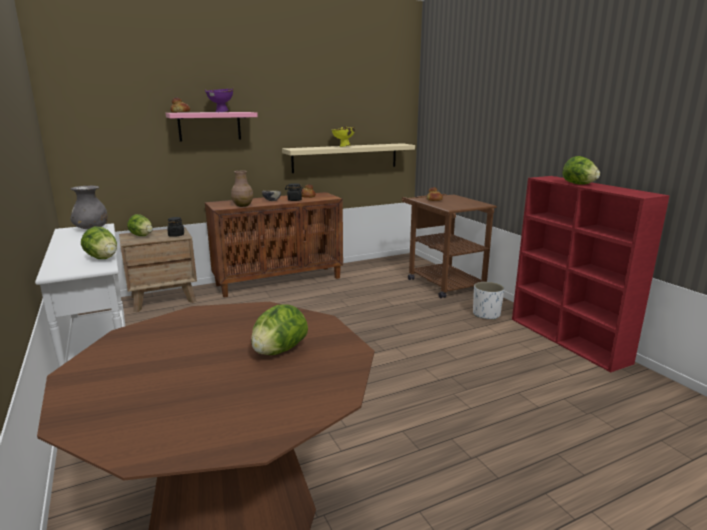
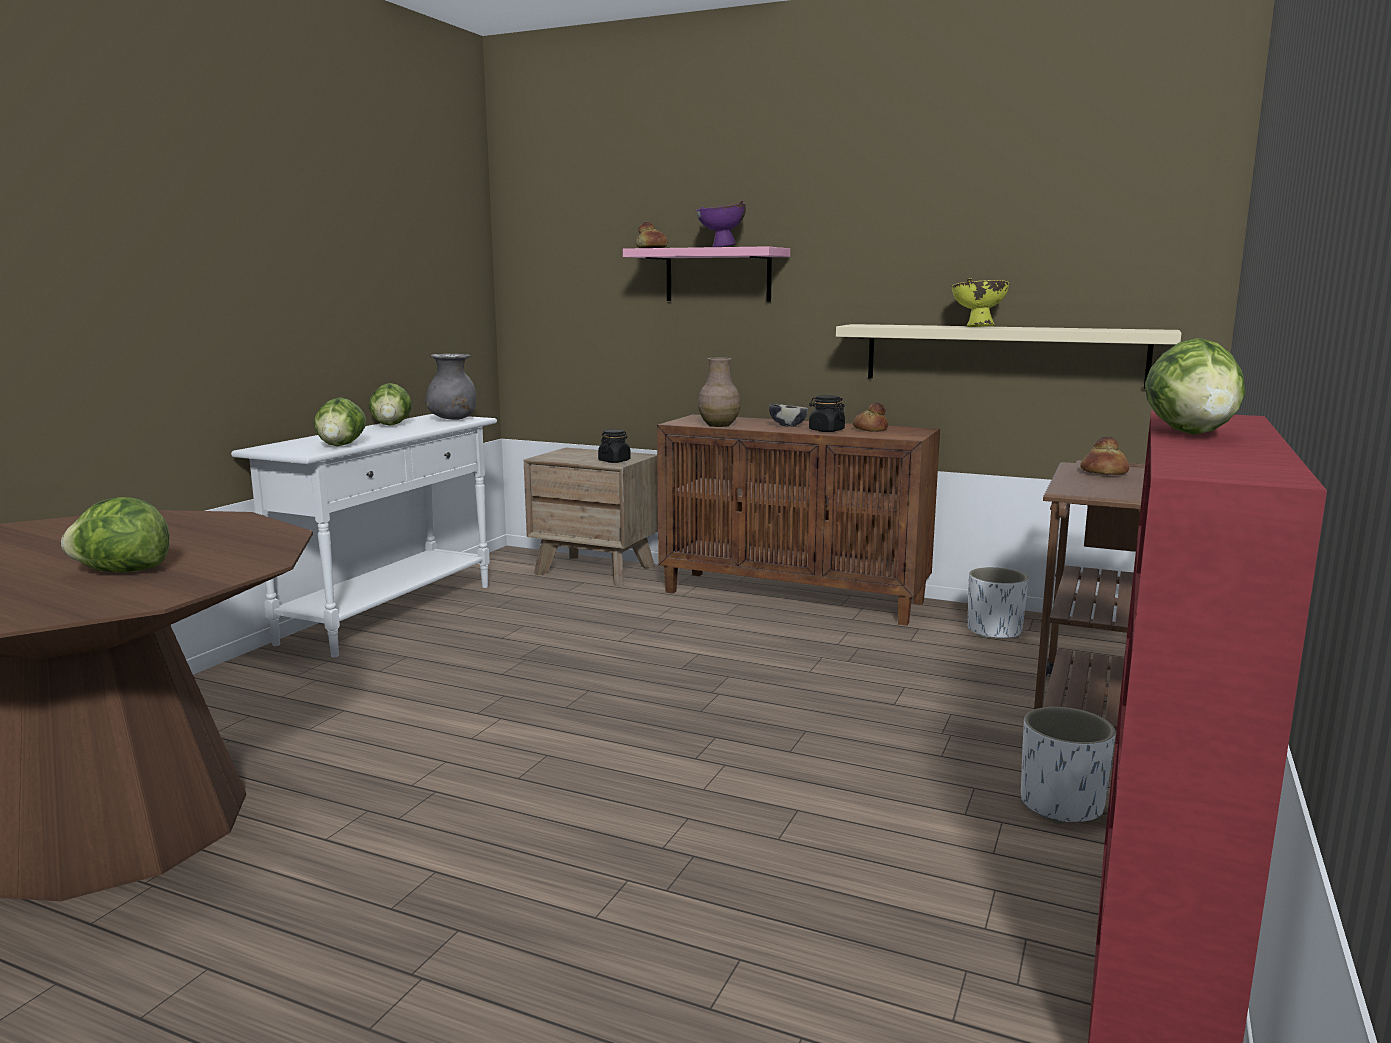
camera: 50 degrees right, 5 degrees down
(141, 236) = (578, 454): lettuce -> lettuce (391, 425)
(368, 270) = (994, 631): none -> white planter

